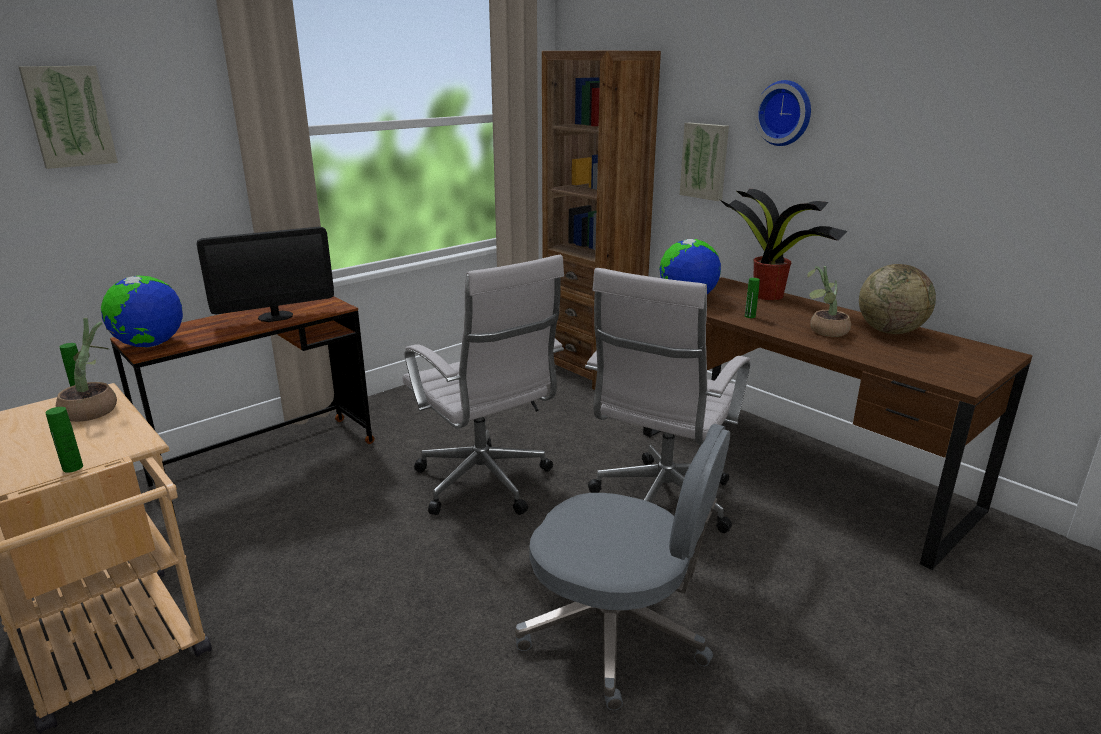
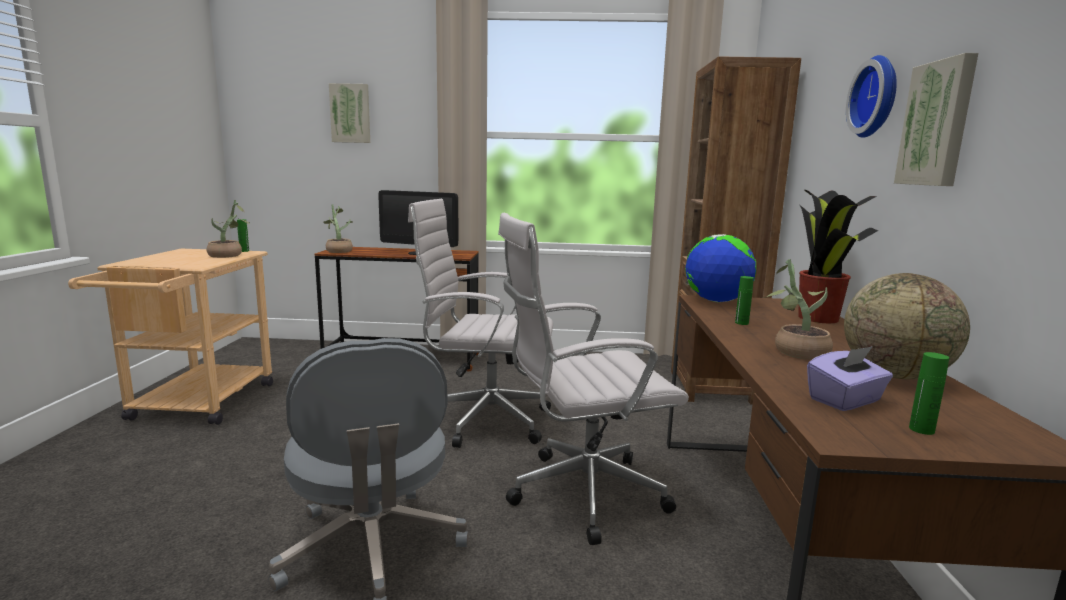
camera: 45 degrees right, 10 degrees down
(72, 467) = (155, 265): green bottle -> green bottle (921, 429)
(150, 345) = (338, 250): globe -> potted plant
(486, 485) = (484, 420): white office chair -> white office chair turned 90 degrees clockwise
(705, 161) = (818, 168): picture -> picture (938, 124)
(915, 359) = (845, 401): none -> purple tissue box

